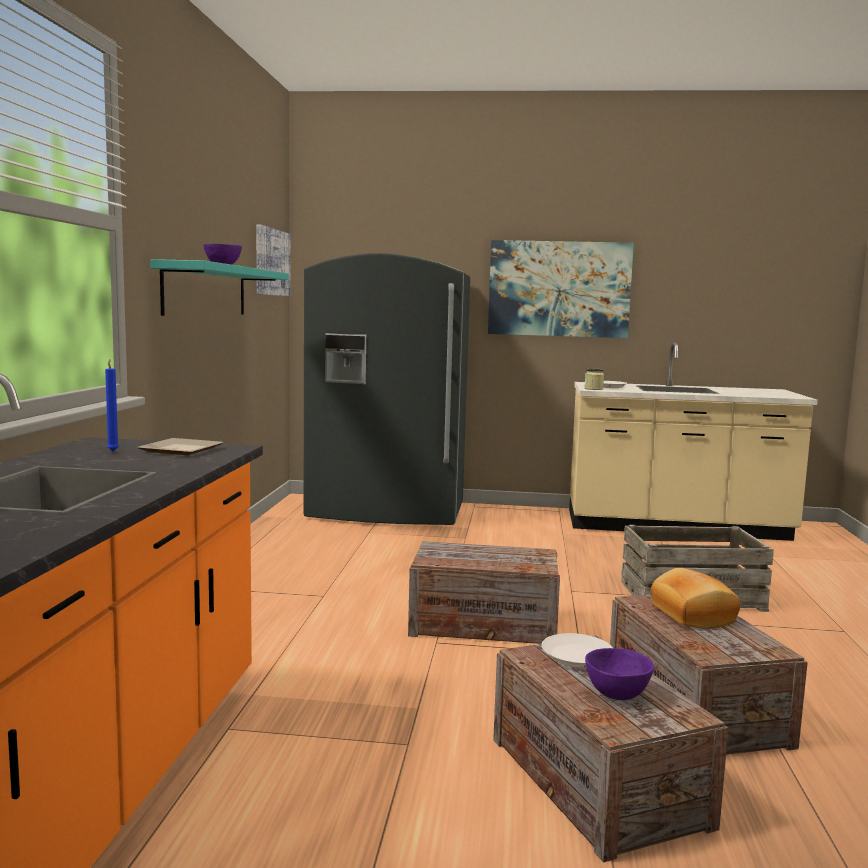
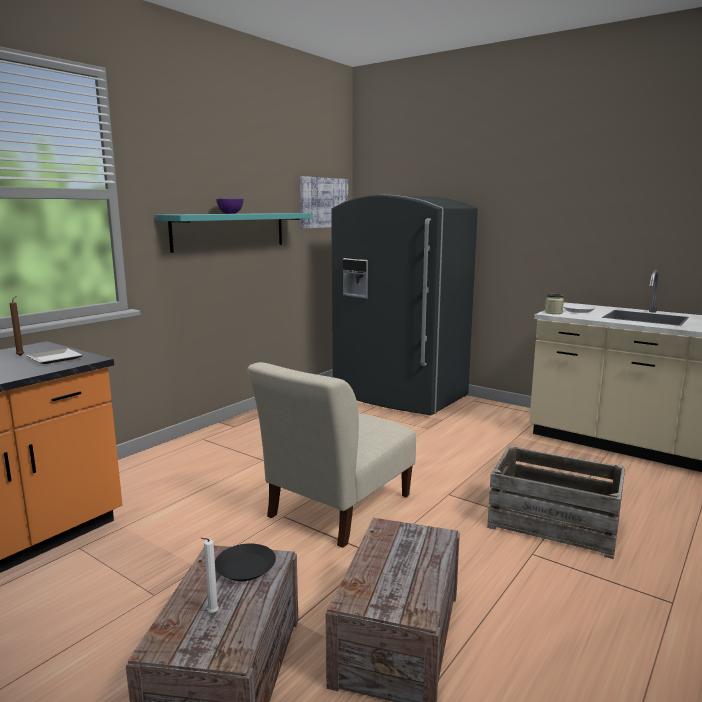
camera: 30 degrees right, 5 degrees up
(113, 451) = (21, 355): blue candle -> brown candle
(483, 624) = (336, 509): crate -> beige chair
(559, 289) = (554, 217): picture -> none
(576, 656) = (245, 567): white plate -> black plate
(616, 695) = (211, 614): purple bowl -> white candle
(691, 615) = (406, 553): bread -> none

